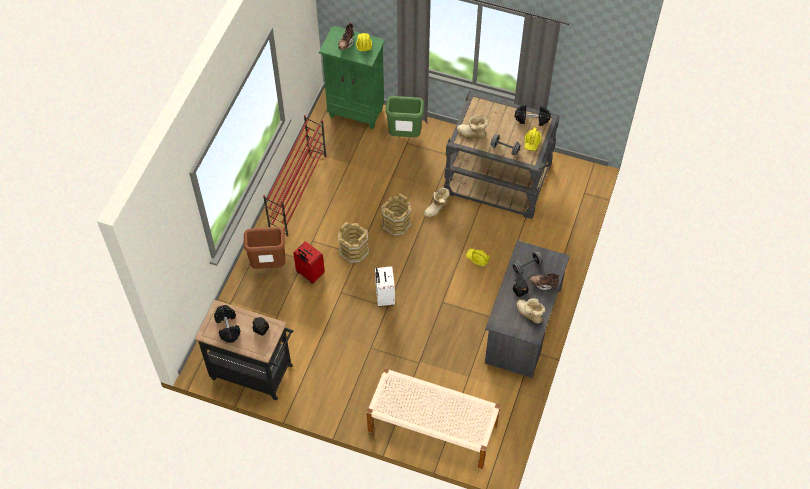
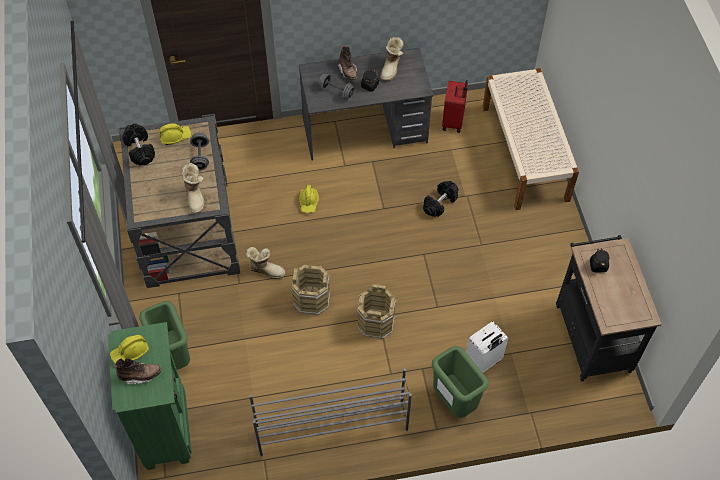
camera: 120 degrees left, 0 degrees up
(228, 327) = (622, 298): black dumbbell -> black dumbbell (440, 203)
(269, 265) = (453, 401): brown trash can -> green trash can
(298, 192) = (331, 430): red shoe rack -> grey shoe rack
(309, 274) = (436, 351): red suitcase -> red suitcase (453, 121)
(384, 297) = (414, 263): white suitcase -> white suitcase (483, 362)

